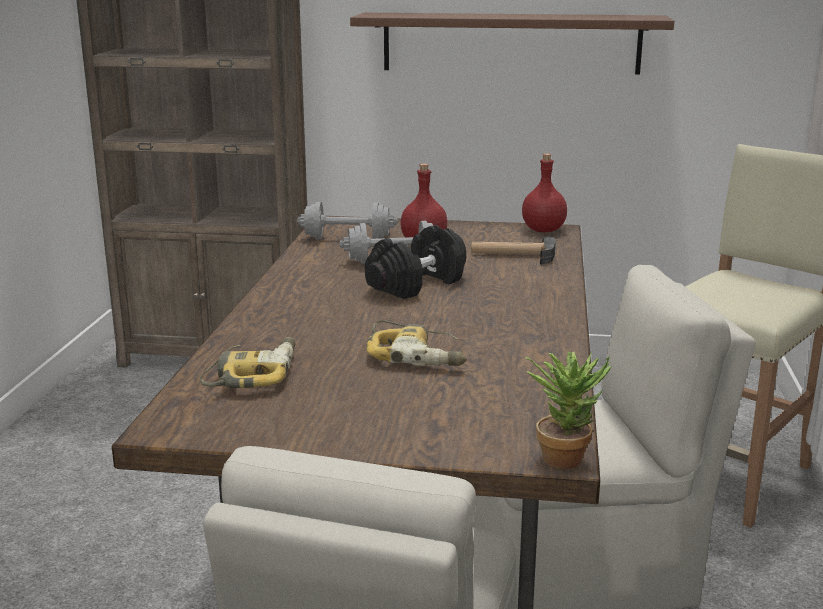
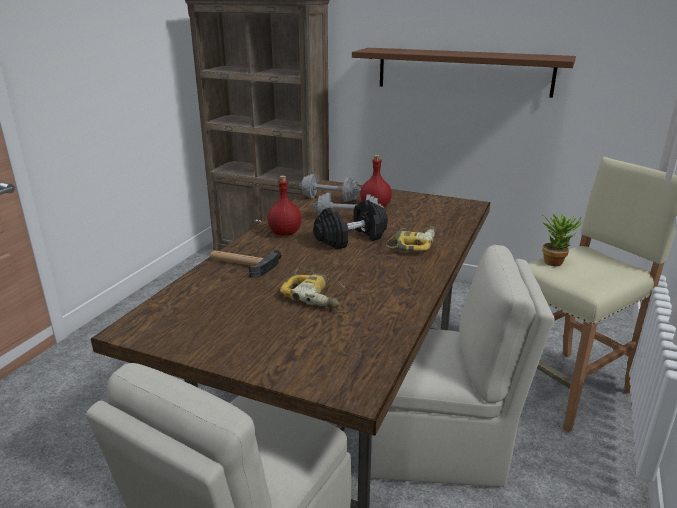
camera: 15 degrees right, 5 degrees up
(253, 374) = (205, 296): power drill -> power drill (412, 244)
(513, 255) = (429, 222): hammer -> hammer (242, 264)
(543, 230) = (461, 204): red bottle -> red bottle (285, 233)
(566, 456) = (363, 395): potted plant -> potted plant (555, 261)

